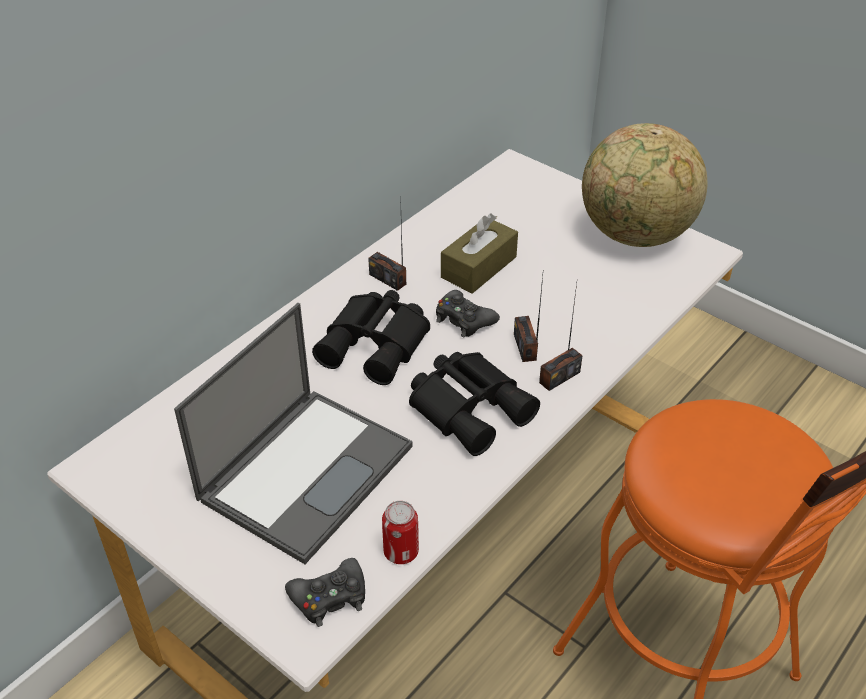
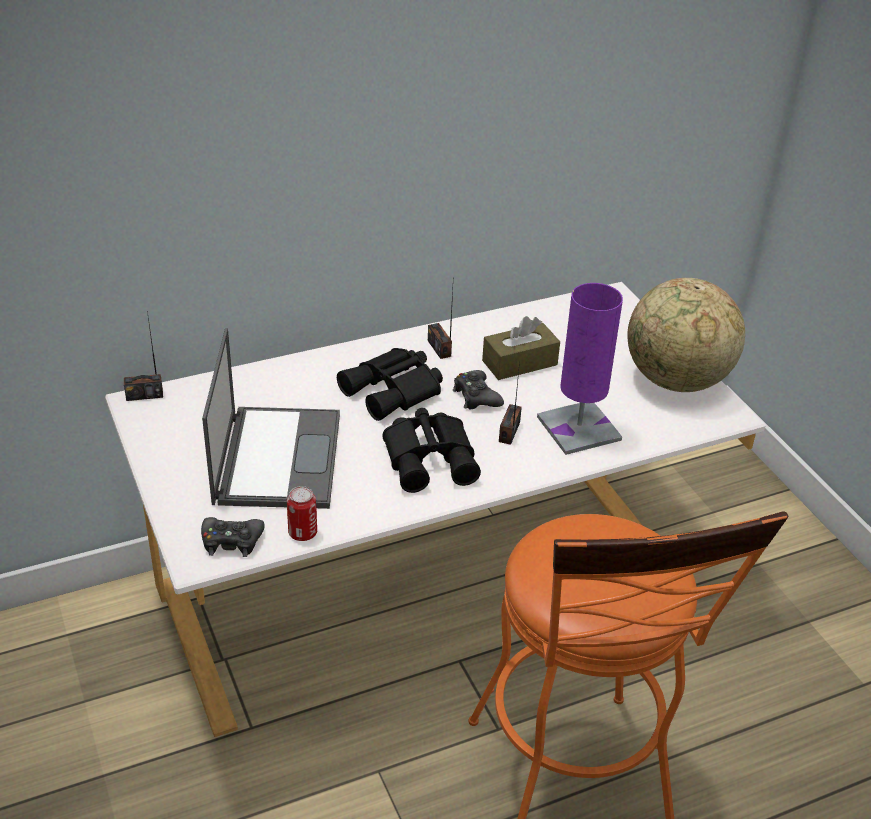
camera: 25 degrees right, 5 degrees down
(307, 470) = (277, 456): laptop -> laptop turned 60 degrees counterclockwise
(559, 377) = (519, 462): radio -> radio (144, 395)
(587, 318) = (579, 428): none -> purple table lamp

